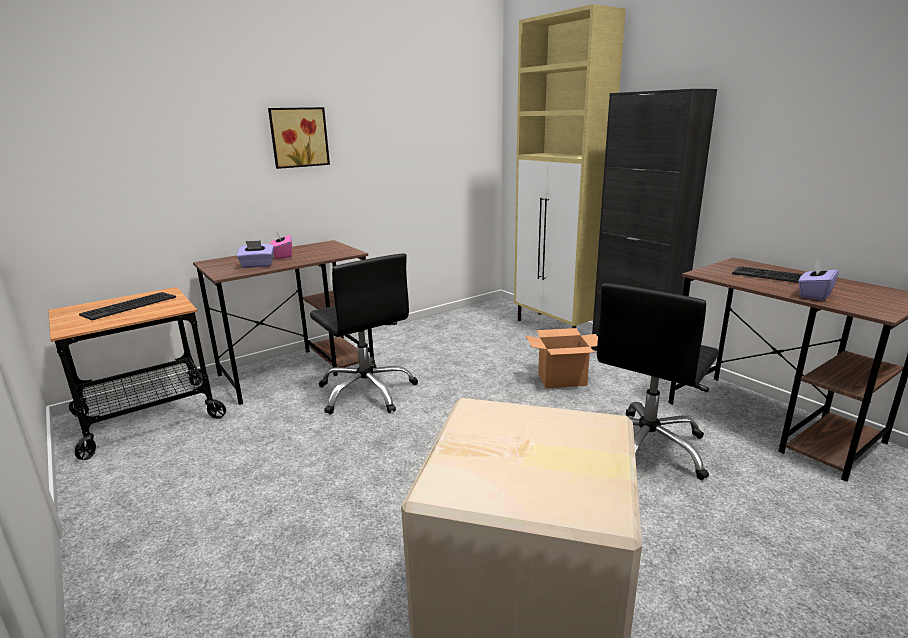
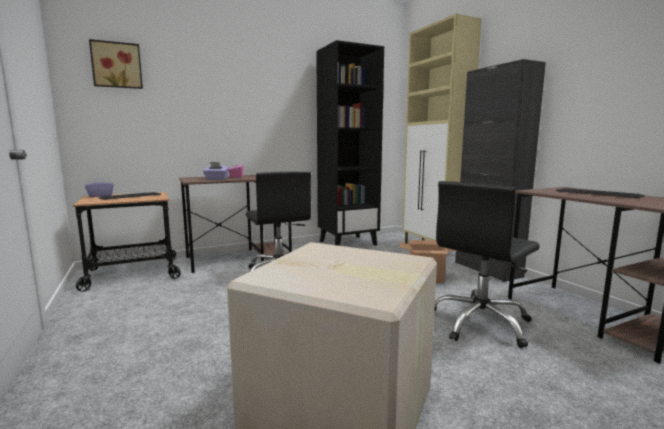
camera: 10 degrees right, 10 degrees down
(298, 137) = (257, 104): picture -> picture (117, 65)
(441, 326) = (348, 243): none -> black bookcase
(814, 295) = (621, 200): purple tissue box -> purple tissue box (100, 195)

